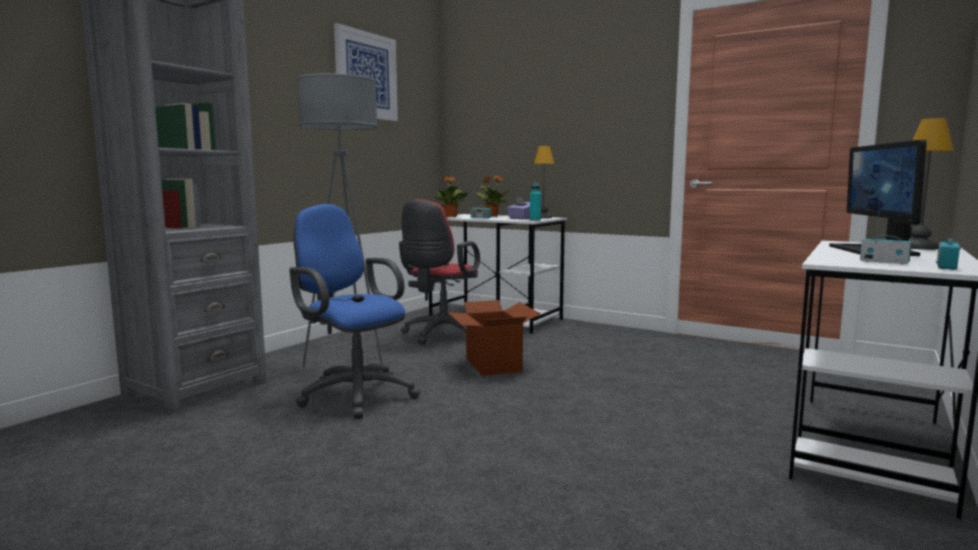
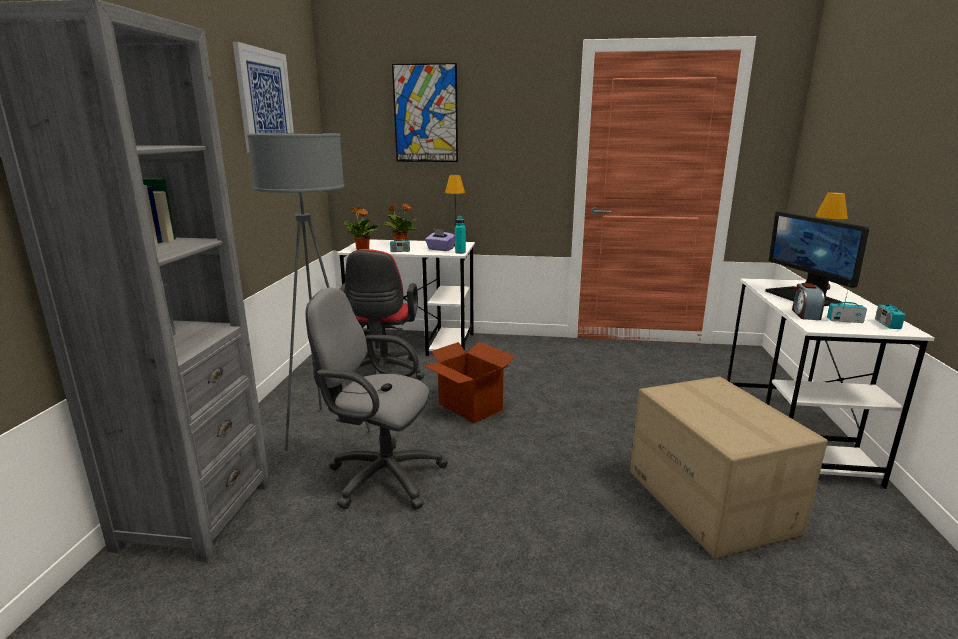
camera: 25 degrees left, 10 degrees up
(354, 394) = (380, 476): blue office chair -> grey office chair
(526, 90) = (425, 113): none -> picture
(670, 476) = (711, 501): none -> cardboard box
(837, 257) = (805, 314): none -> alarm clock

